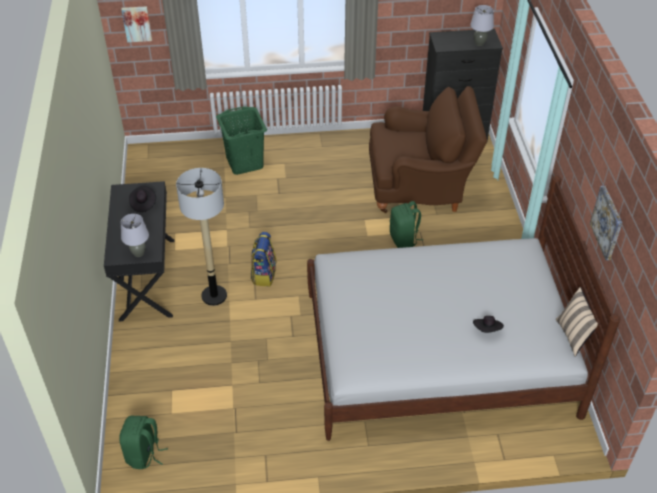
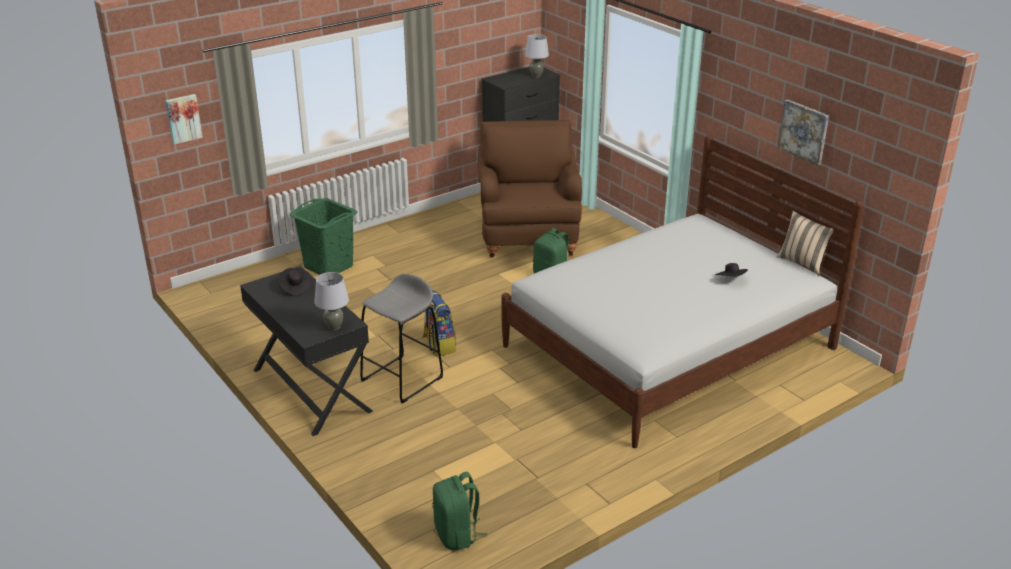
camera: 30 degrees left, 15 degrees down
(214, 296) = (402, 379): floor lamp -> grey stool
(420, 187) = (528, 235): brown armchair -> brown armchair turned 60 degrees counterclockwise

